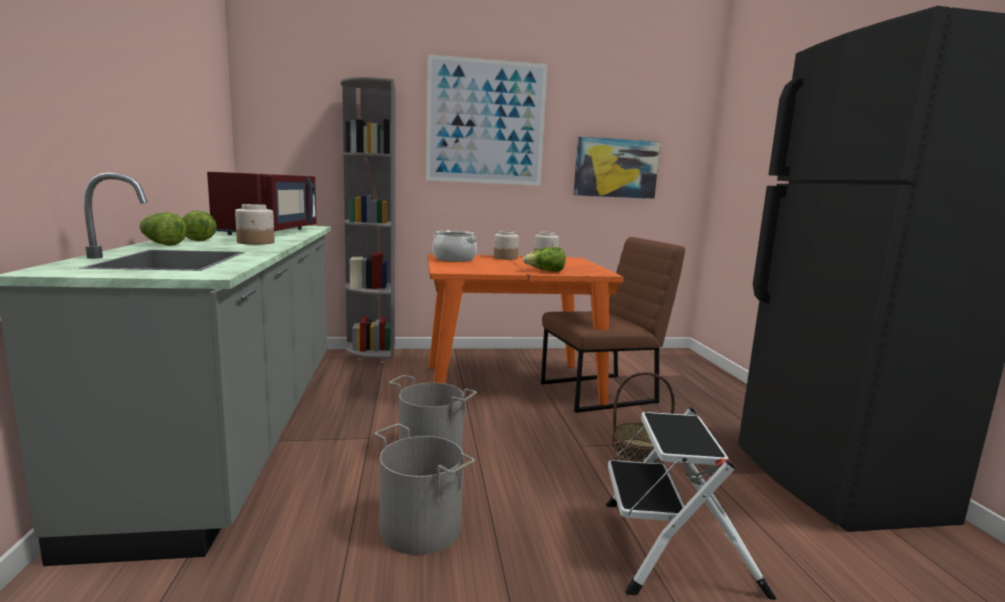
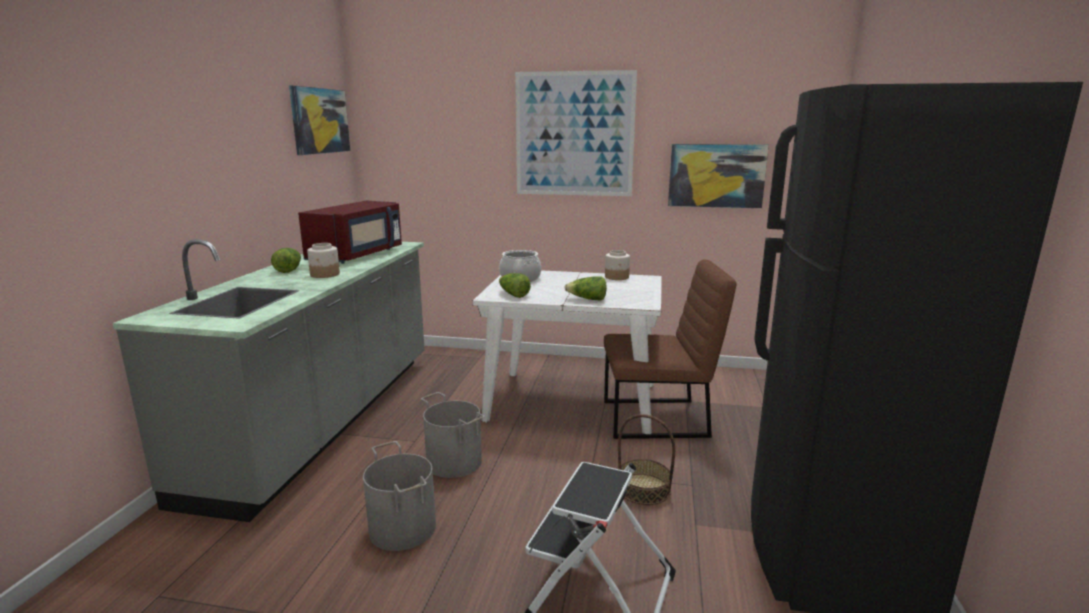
camera: 20 degrees right, 5 degrees up
(161, 244) = (255, 278): lettuce -> lettuce (513, 294)
(207, 80) = (320, 121): none -> picture
(371, 357) = (467, 358): grey bookcase -> none
(505, 258) = (574, 276): jar -> none
(509, 386) = (571, 402): orange dining table -> white dining table

